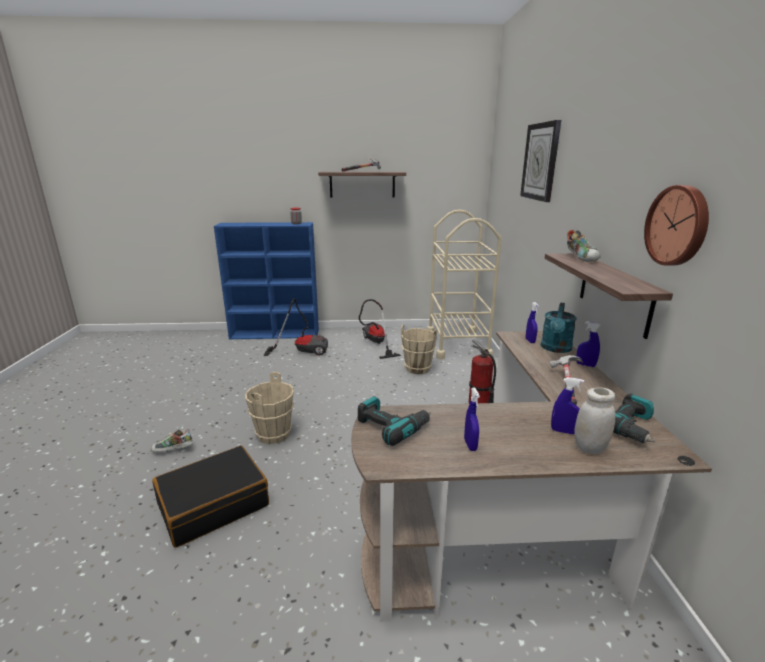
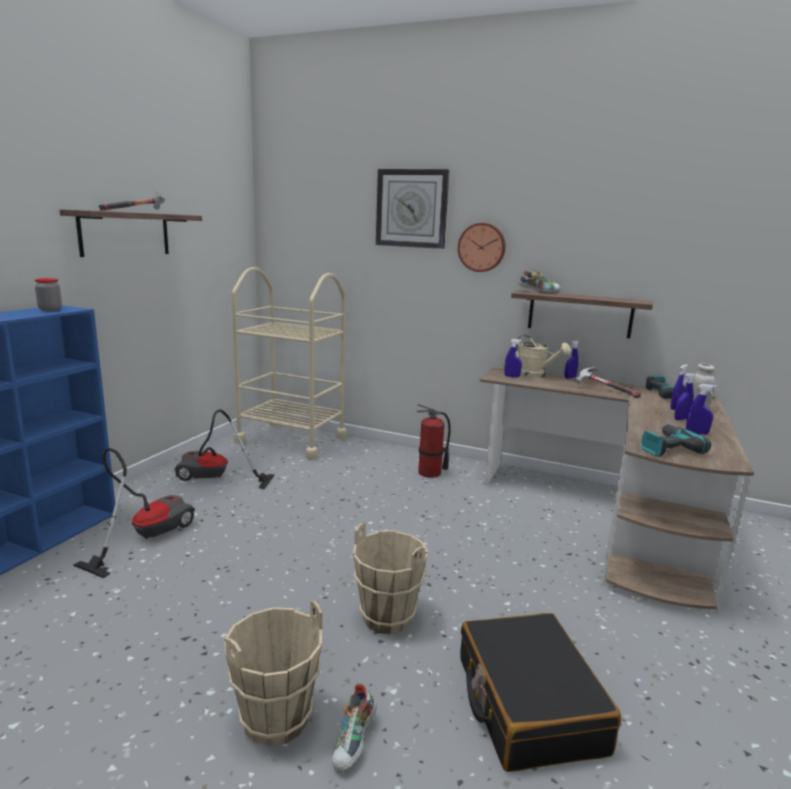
camera: 65 degrees left, 5 degrees down
(417, 368) = (321, 476): beige bucket -> beige bucket (275, 718)
(517, 435) = (681, 419): none -> blue spray bottle
(555, 349) = (535, 375): turquoise watering can -> beige watering can
(678, 226) = (647, 255): wall clock -> wall clock (482, 247)

